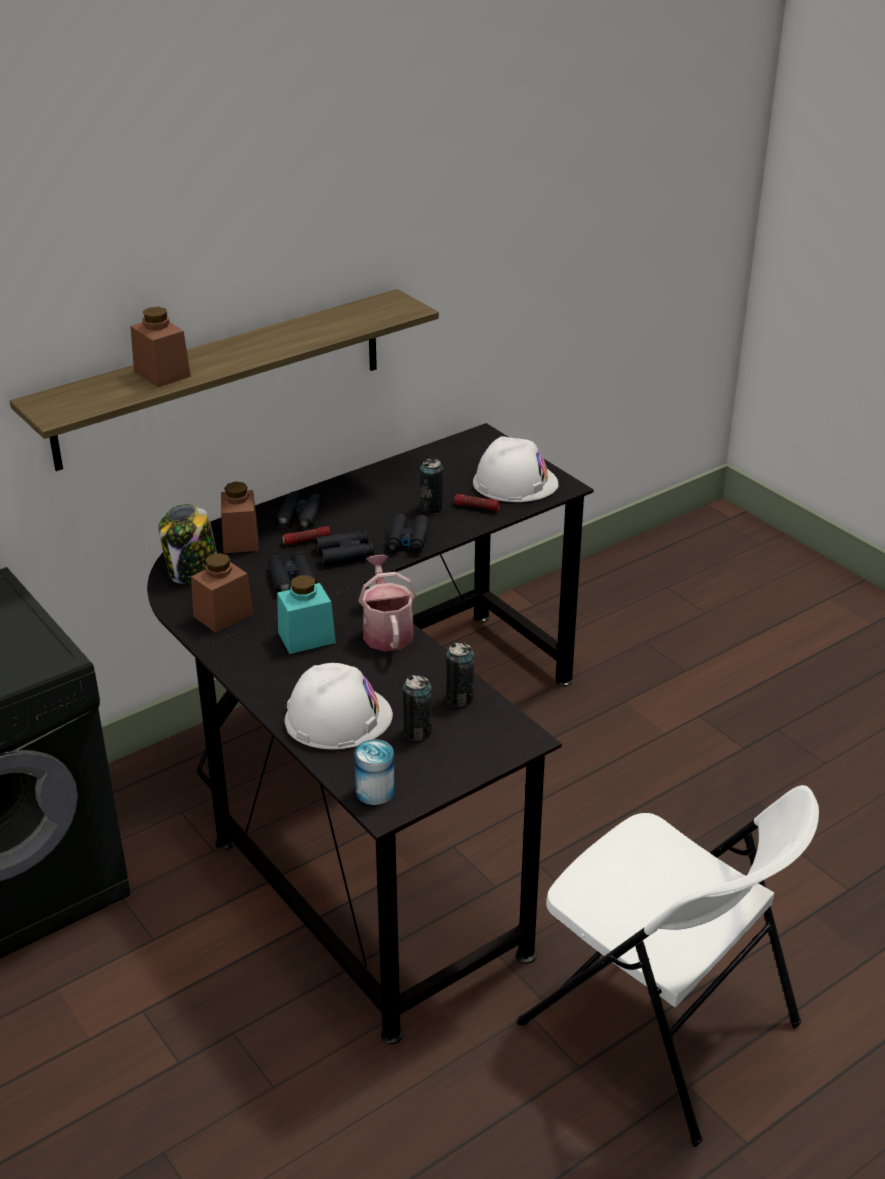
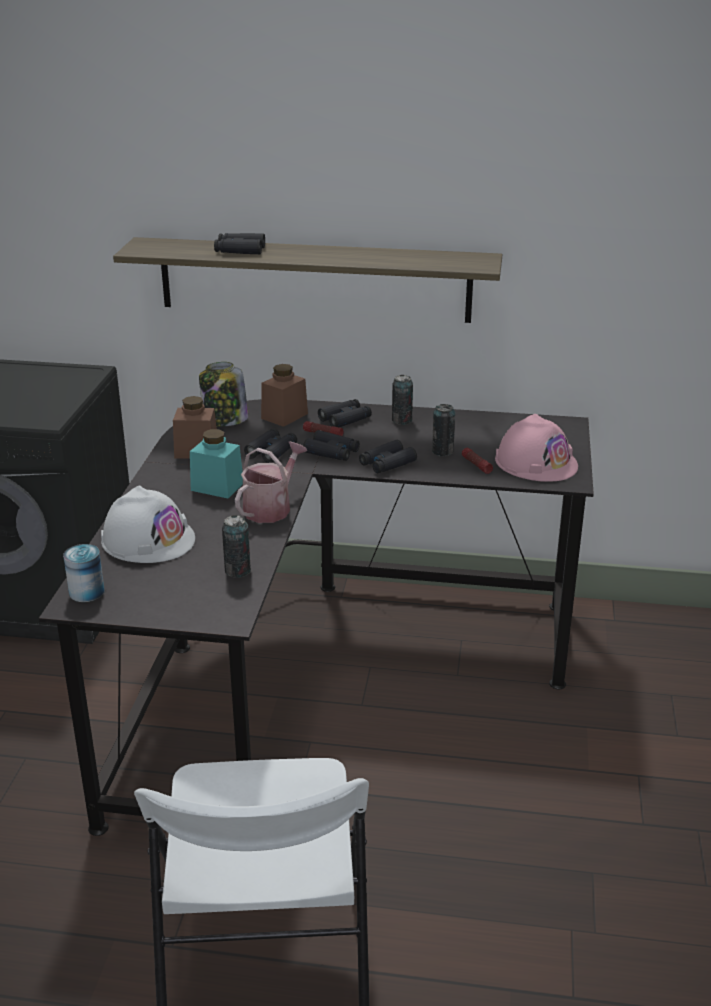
camera: 45 degrees right, 5 degrees down
(162, 373) = (240, 250): brown jar -> black binoculars
(417, 732) = (174, 575): can -> can (401, 420)
(515, 482) = (536, 462): white hard hat -> pink hard hat

